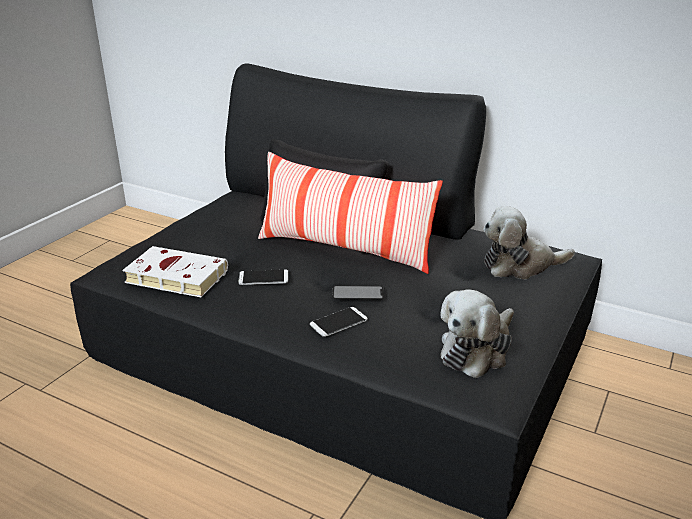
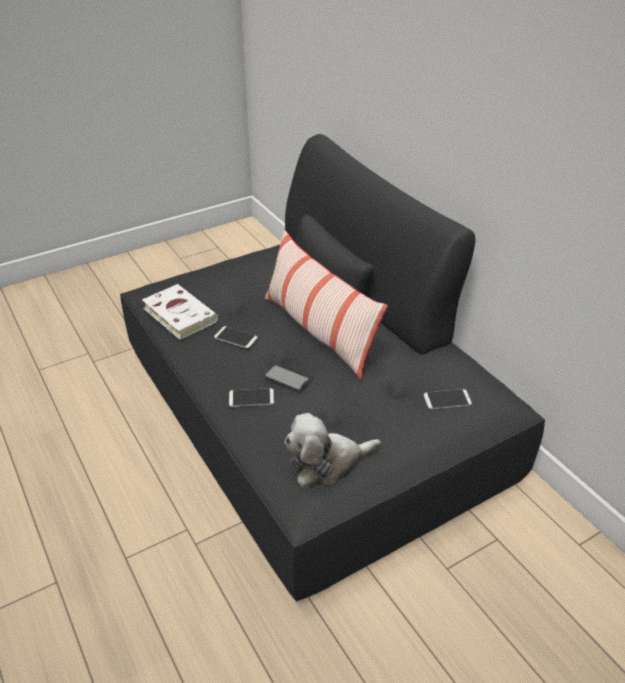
camera: 30 degrees right, 10 degrees up
(520, 265) = (447, 399): plush toy -> phone

